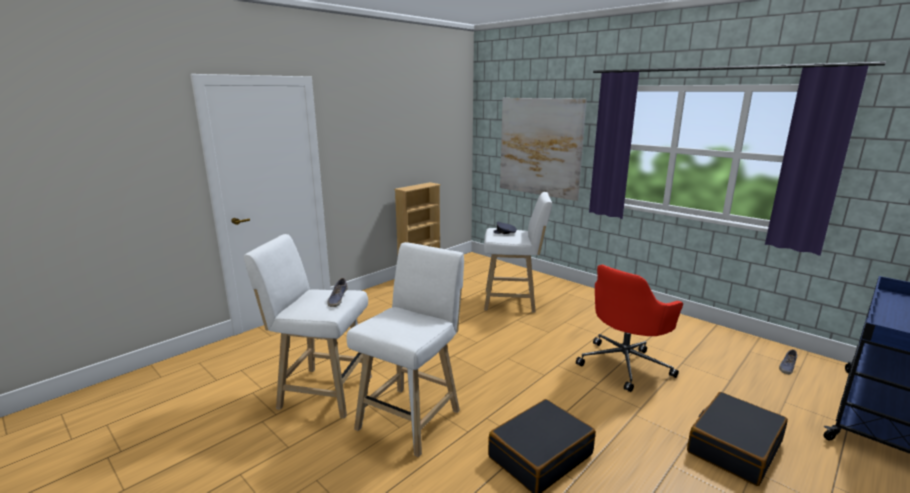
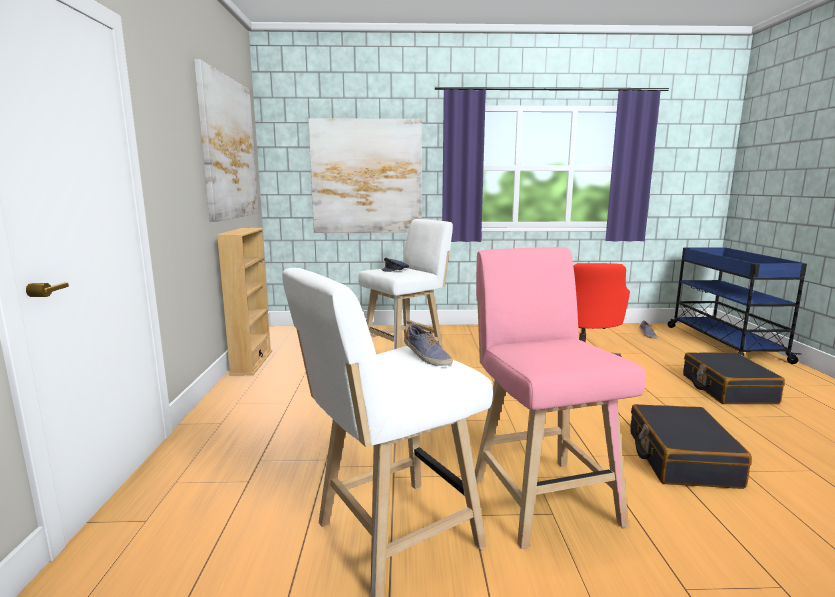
camera: 45 degrees left, 5 degrees down
(412, 416) = (540, 495): white stool -> pink stool
(425, 128) = (228, 149): none -> picture

